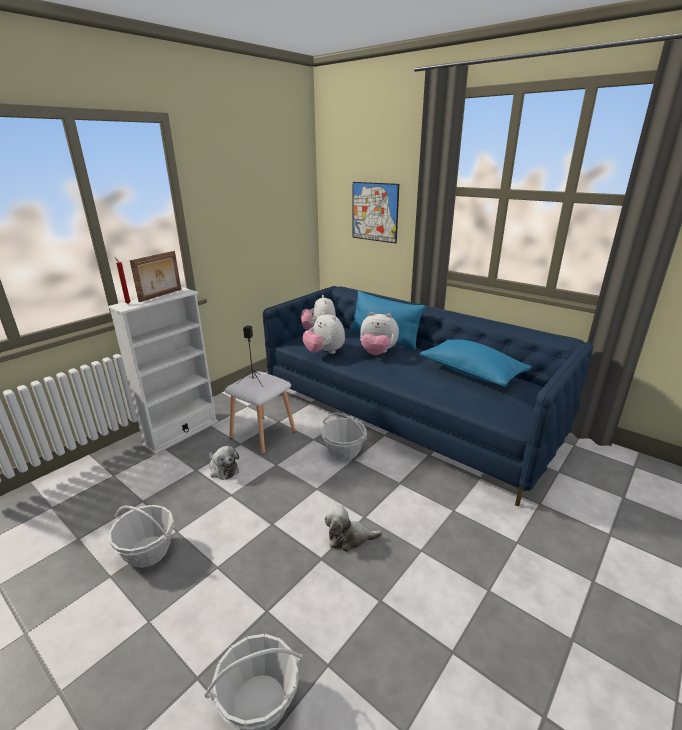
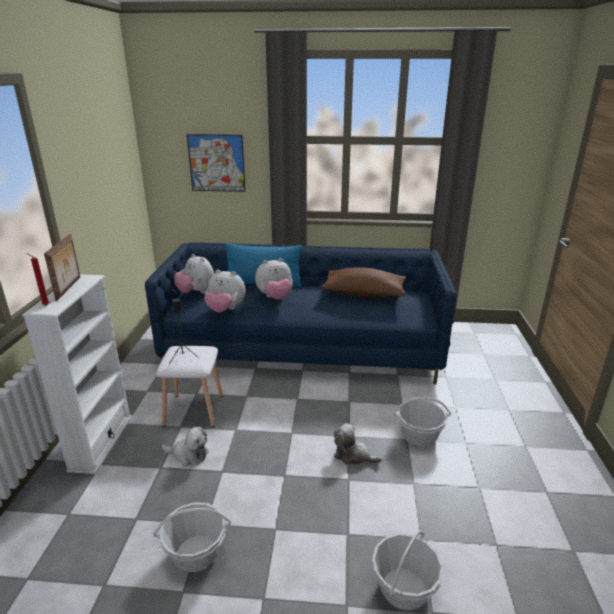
camera: 35 degrees left, 0 degrees up
(344, 451) = (283, 395): basket -> basket (419, 436)
(349, 538) = (353, 455): plush toy -> plush toy turned 60 degrees clockwise
(471, 373) = (364, 294): blue pillow -> brown pillow

